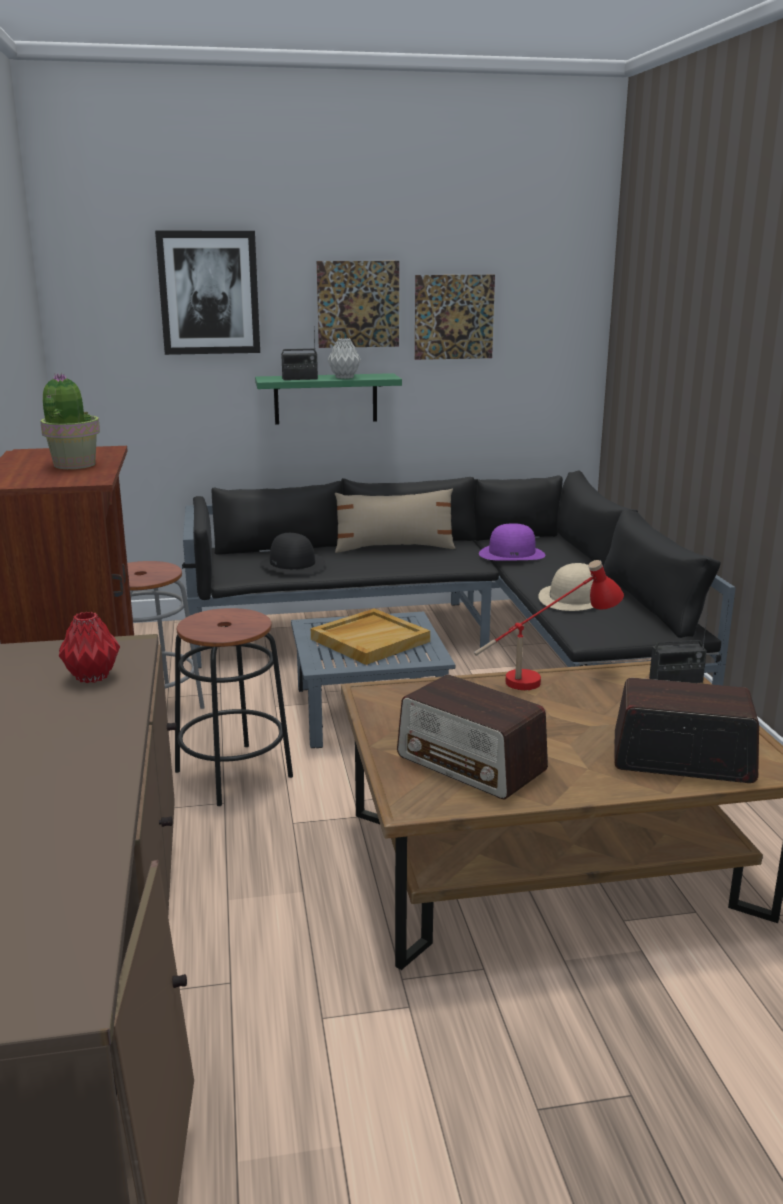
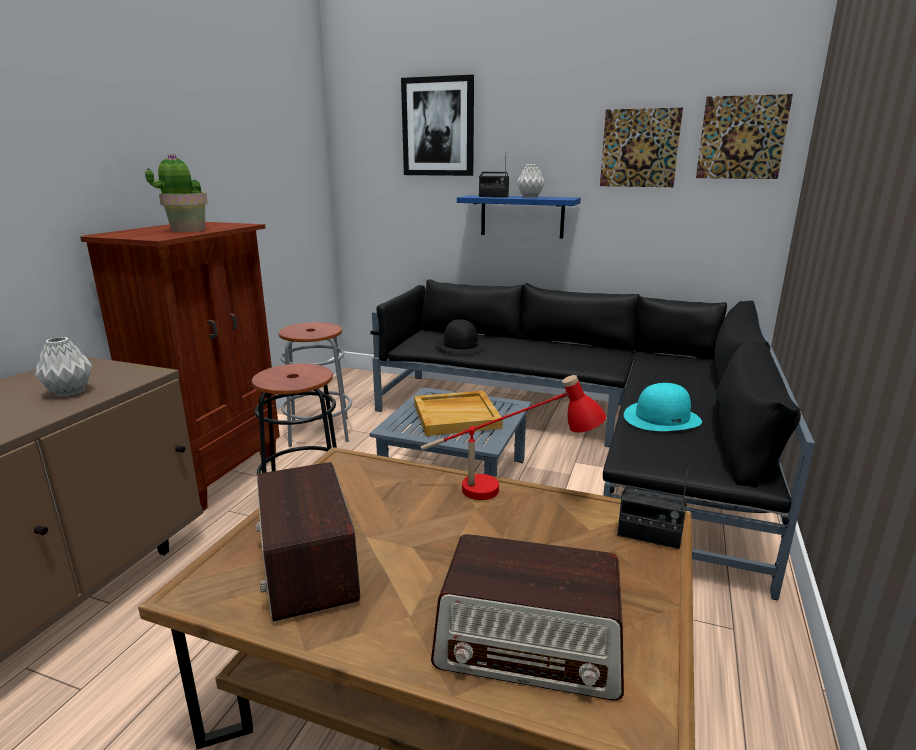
camera: 30 degrees right, 0 degrees up
(93, 676) = (70, 392): red vase -> grey vase
(325, 398) = (522, 216): green shelf -> blue shelf
(358, 304) = (554, 136): picture -> picture (742, 137)
(394, 548) = (555, 346): beige pillow -> none
(512, 554) = (651, 367): purple hat -> none
(574, 598) = (662, 418): beige hat -> turquoise hat
(681, 759) = (530, 647): radio -> radio turned 150 degrees clockwise

